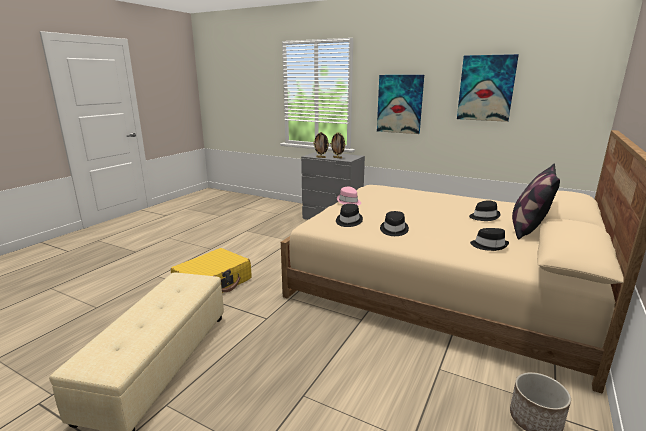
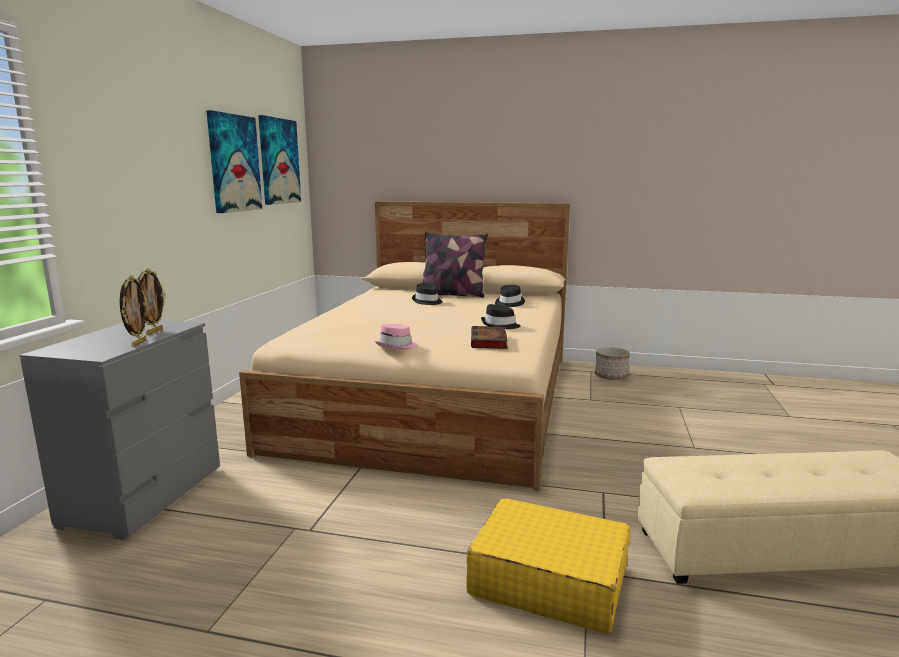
camera: 105 degrees left, 5 degrees down
(348, 221) = (489, 341): black hat -> book
(400, 104) = (142, 195): picture -> picture (279, 161)

